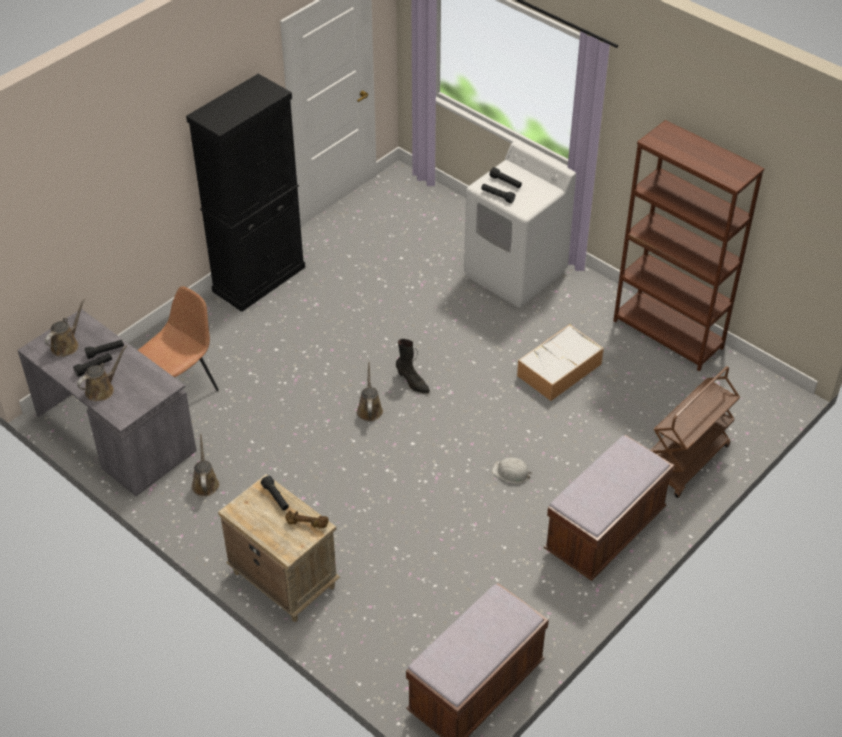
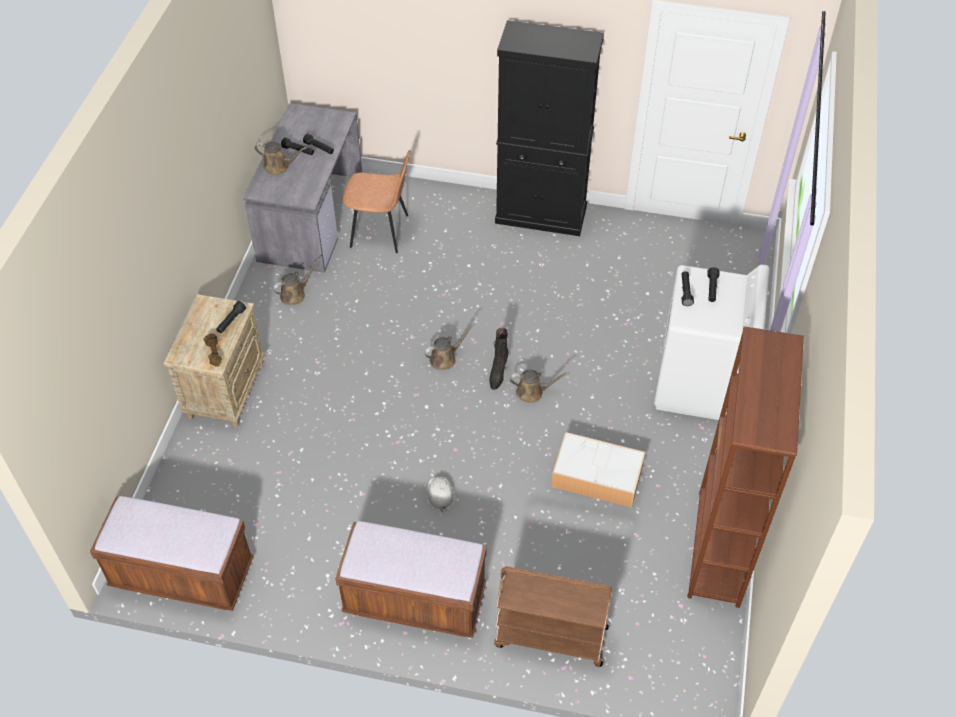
camera: 60 degrees right, 5 degrees up
(66, 345) = (312, 125): brown watering can -> brown watering can (532, 392)

